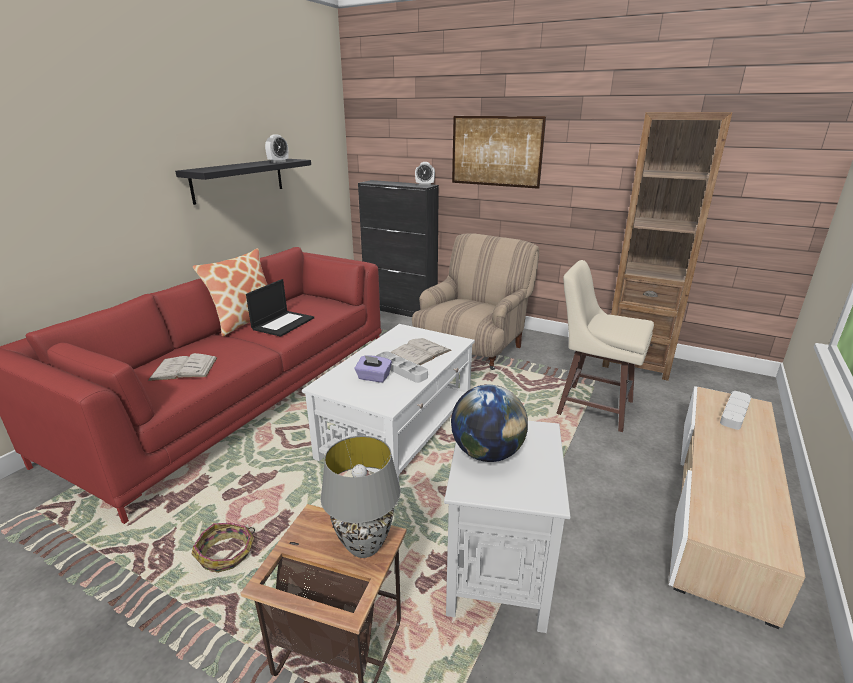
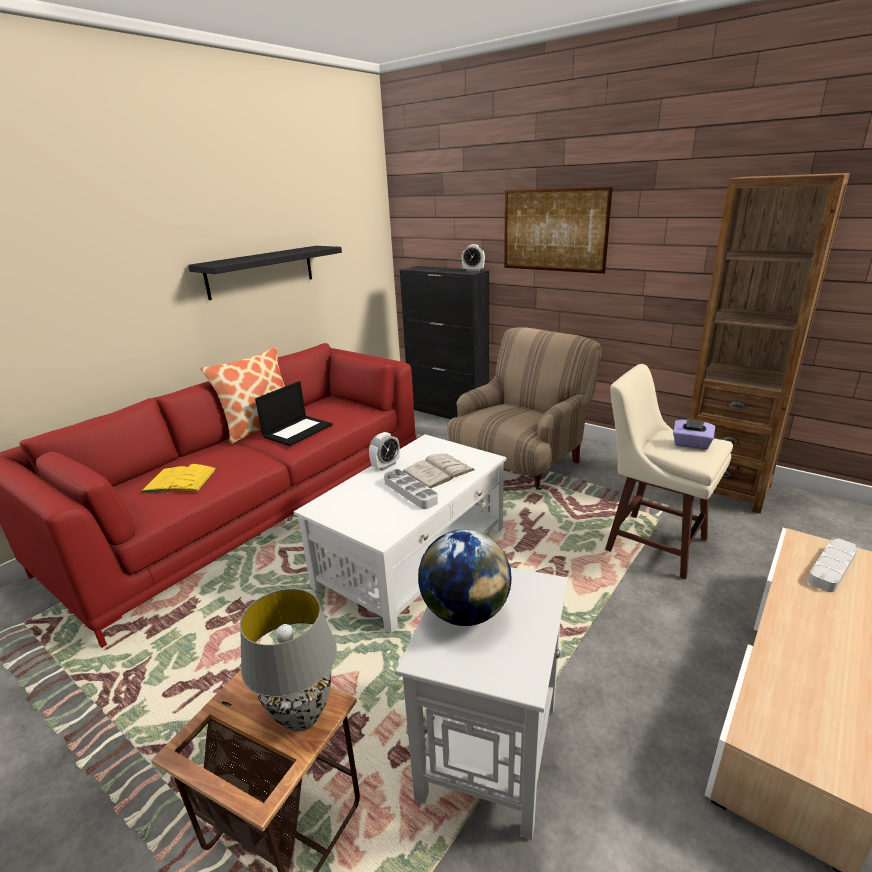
camera: 10 degrees right, 0 degrees up
(184, 368) = (180, 480): white book -> yellow book
(227, 554) = (194, 693): basket -> none
(278, 162) = (303, 250): alarm clock -> alarm clock (385, 465)
(373, 377) = (376, 500): purple tissue box -> purple tissue box (691, 444)

